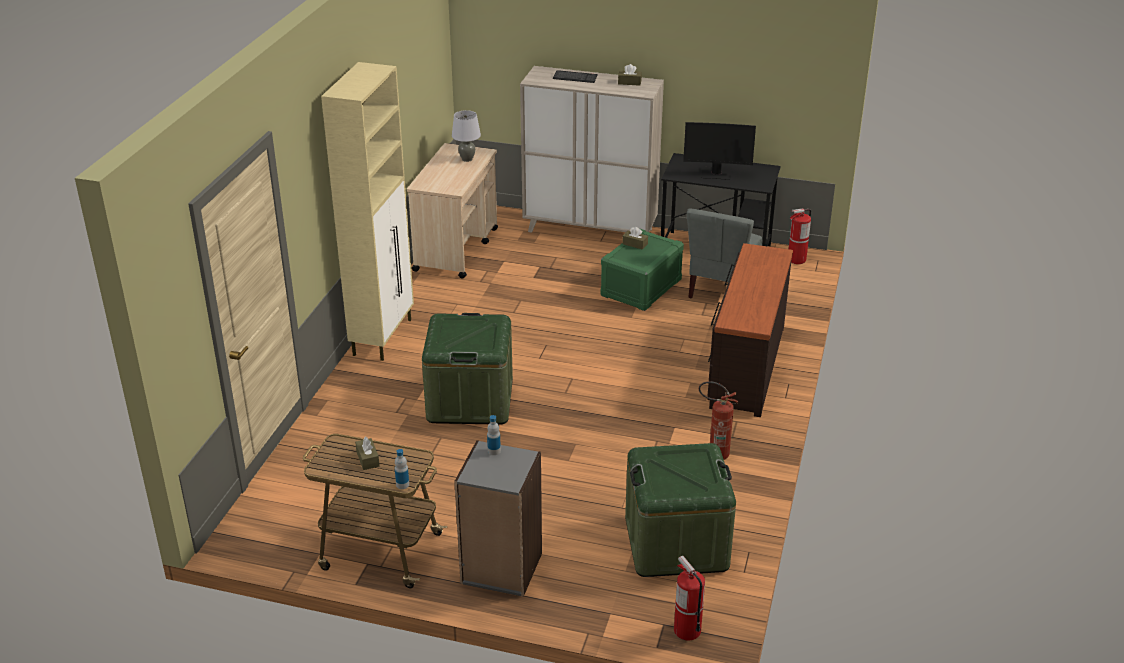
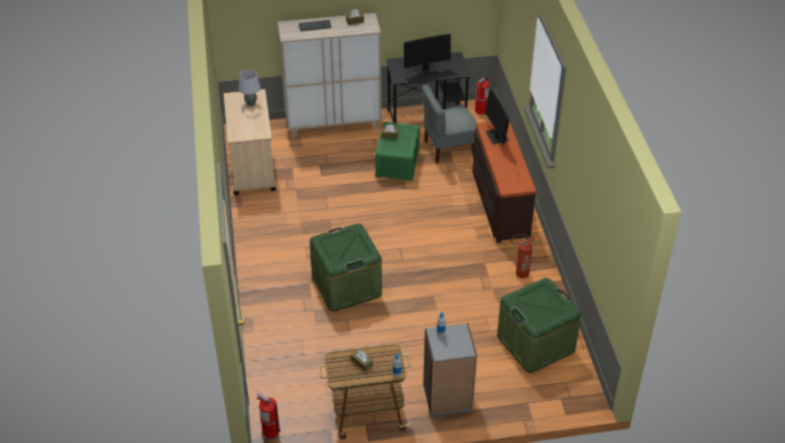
camera: 25 degrees left, 10 degrees up
(383, 336) = (253, 255): beige cabinet -> none
(687, 630) = (575, 397): fire extinguisher -> fire extinguisher (271, 431)
(721, 289) = (448, 148): grey chair -> grey chair turned 75 degrees clockwise
(760, 263) = (497, 136): none -> monitor

